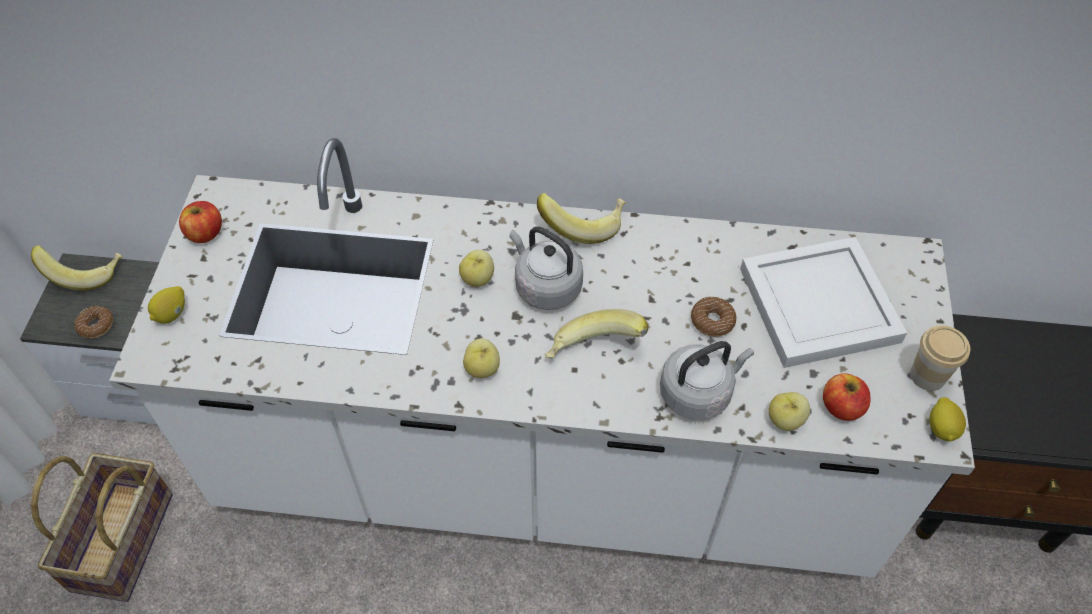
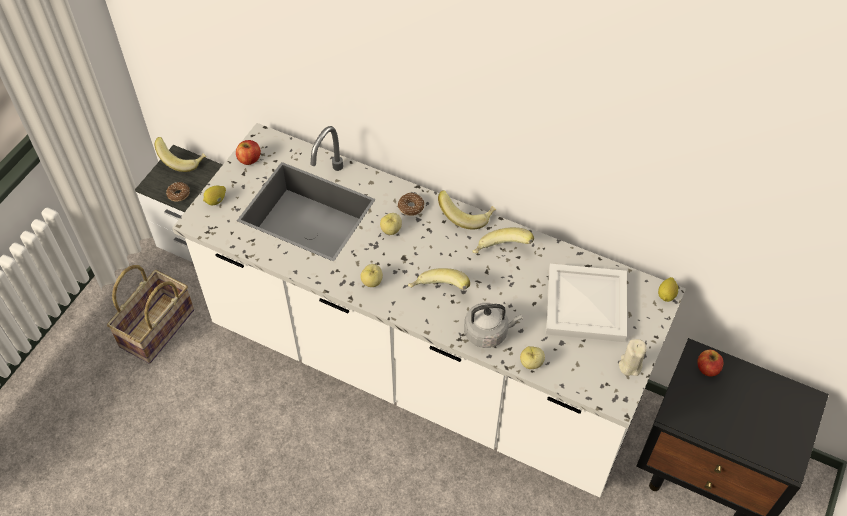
camera: 20 degrees right, 0 degrees up
(545, 286) = (428, 246): grey kettle -> none
(659, 264) = (501, 252): none -> banana
(712, 321) = (516, 295): donut -> donut (411, 207)
(841, 407) = (568, 366): apple -> apple (707, 368)
(927, 376) = (630, 365): cup -> beige candle
(942, 428) = (622, 397): lemon -> lemon (666, 295)

